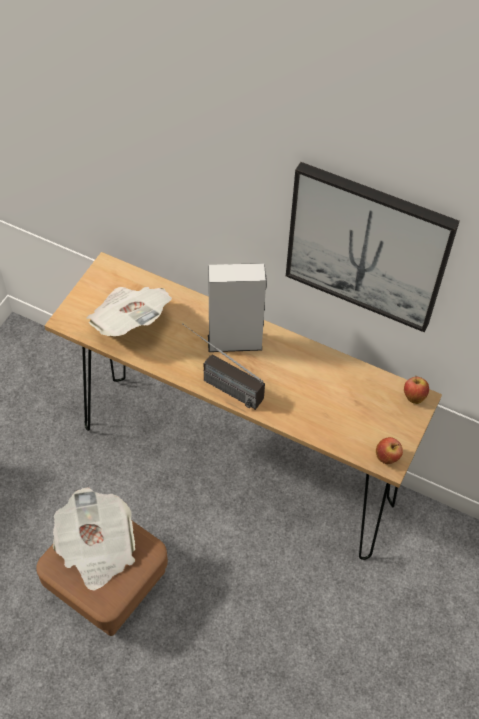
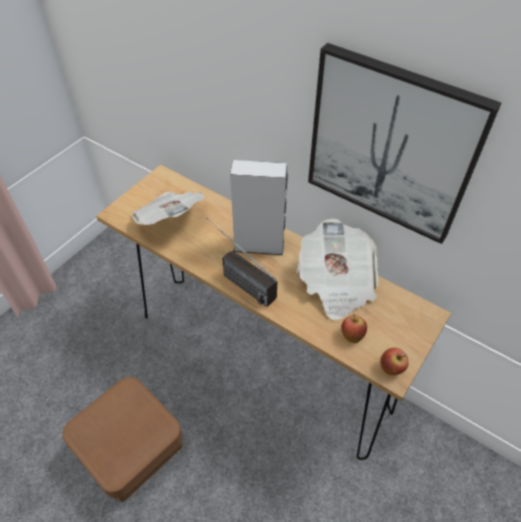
camera: 10 degrees right, 5 degrees down
(96, 548) = (118, 419): newspaper -> newspaper (336, 284)
(414, 396) = (423, 312): apple -> apple (352, 335)

